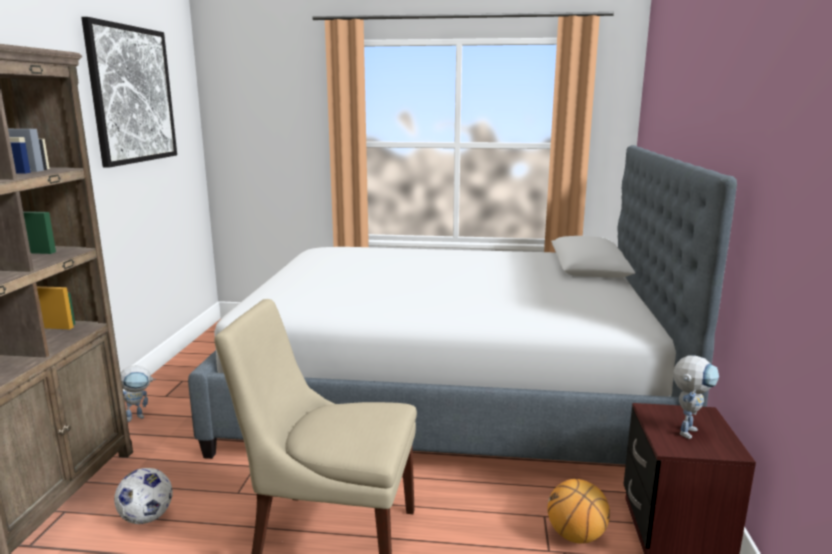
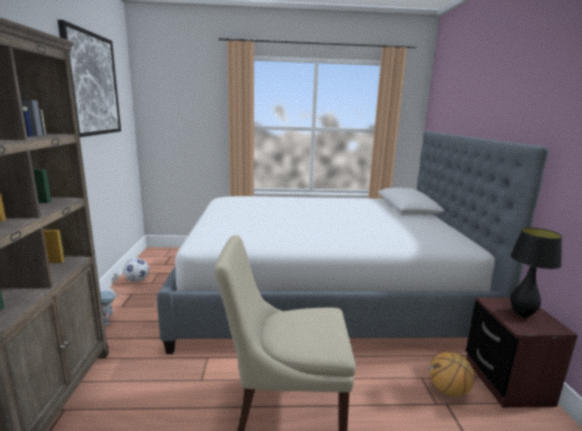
camera: 10 degrees left, 0 degrees up
(147, 517) = (135, 408): football -> football (137, 280)
(687, 429) = (521, 314): toy robot -> black table lamp

